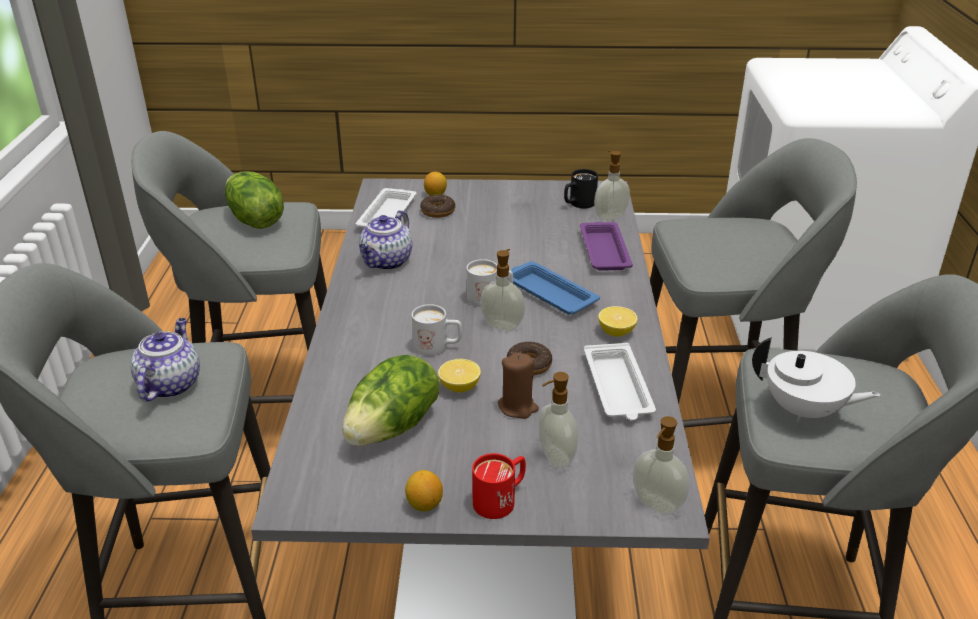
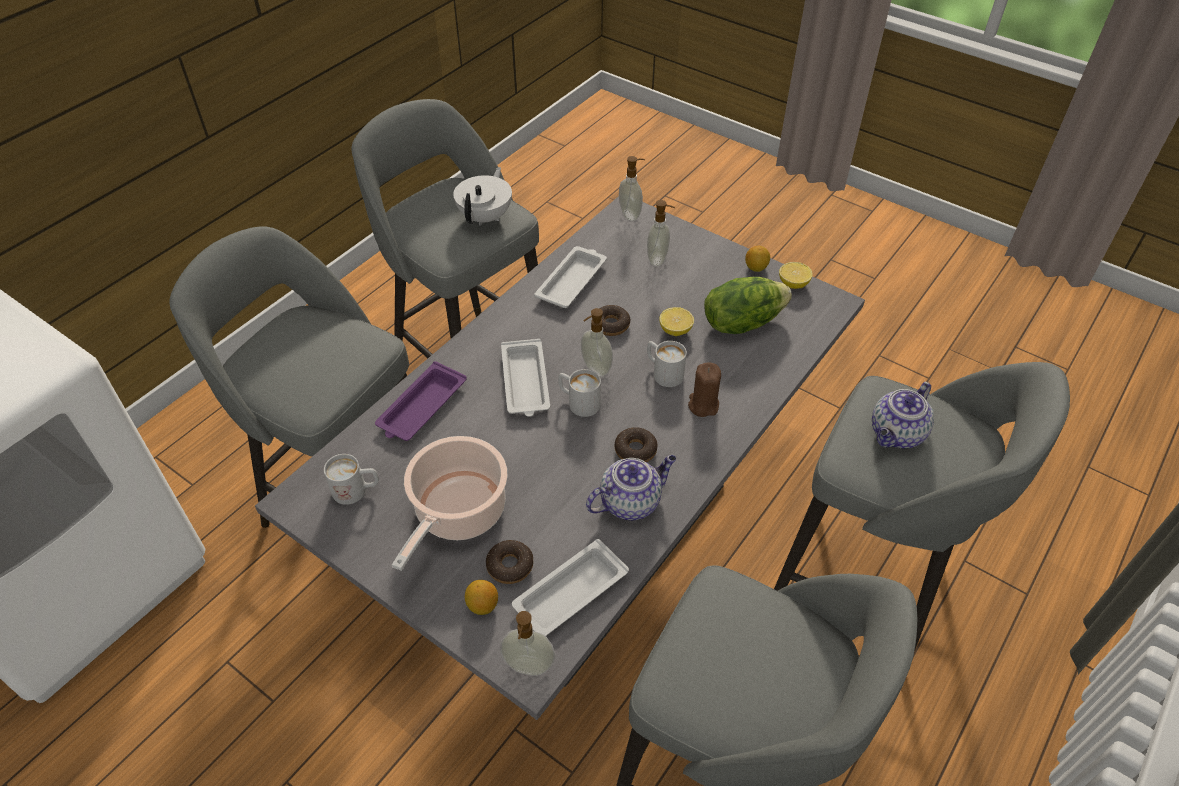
camera: 145 degrees left, 15 degrees up
(254, 220) = (736, 671): lettuce -> none
(410, 288) = (635, 450): none -> donut
(500, 217) = (457, 513): none -> cooking pot
(501, 499) = (710, 252): red mug -> none
(518, 407) = (649, 298): brown candle -> brown candle (703, 405)
(548, 293) = (525, 383): blue tray -> white tray
(578, 204) = (357, 490): black mug -> white mug
(609, 216) = (354, 452): soap dispenser -> soap dispenser (528, 667)
(616, 332) = (520, 321): lemon -> lemon (793, 284)
(804, 410) = (486, 217): white teapot -> white teapot turned 45 degrees clockwise

